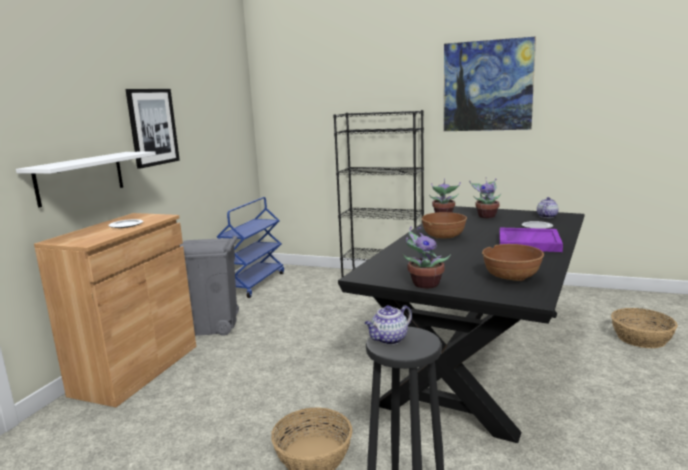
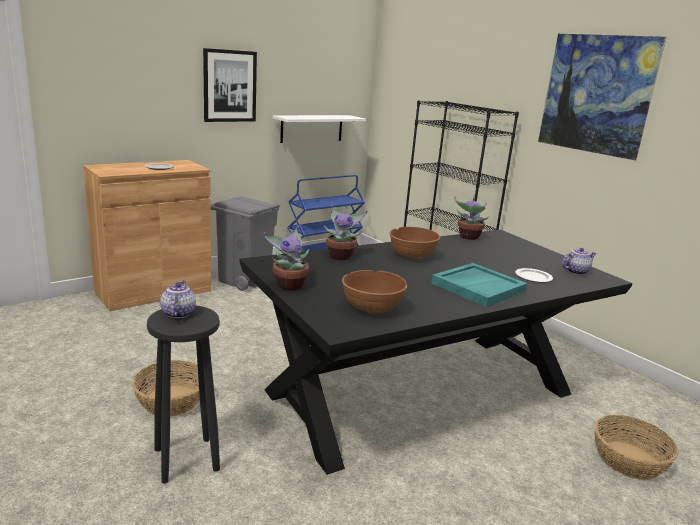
camera: 30 degrees right, 5 degrees up
(80, 178) = (140, 120): white shelf -> white shelf (312, 128)
(389, 339) = (178, 313): teapot -> teapot turned 90 degrees clockwise
(486, 216) = (510, 251): potted plant -> potted plant (341, 256)
(528, 242) = (478, 287): purple tray -> turquoise tray

